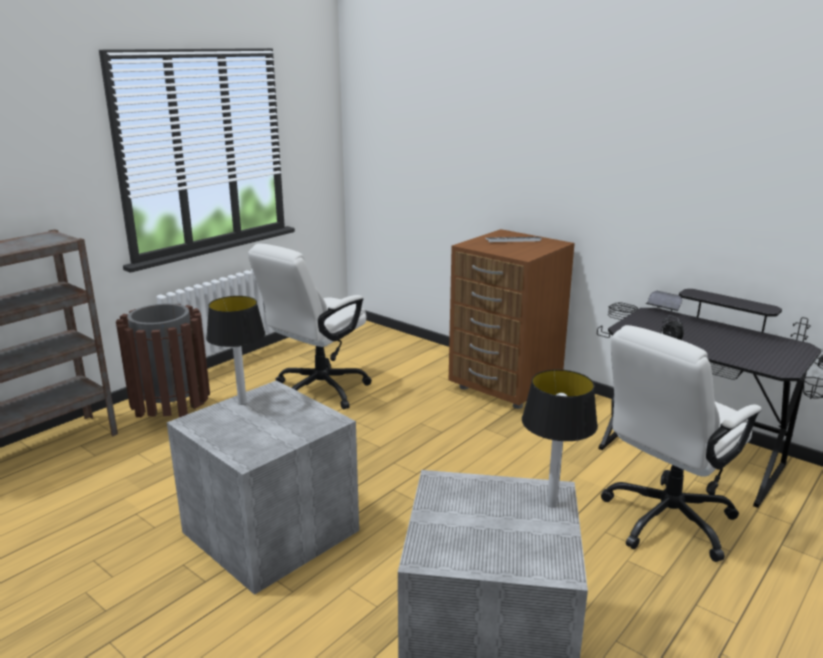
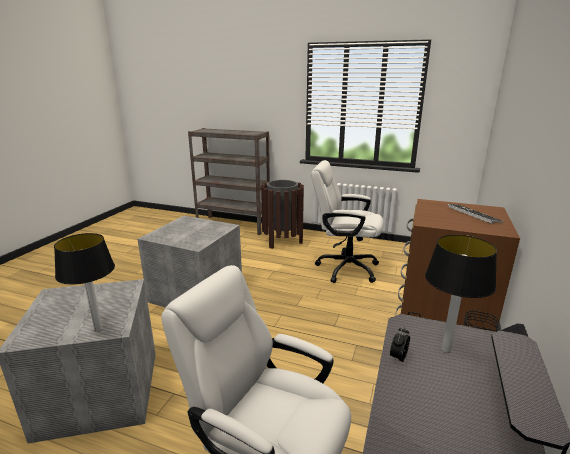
camera: 70 degrees right, 0 degrees up
(241, 403) = (208, 223): table lamp -> table lamp (445, 349)

